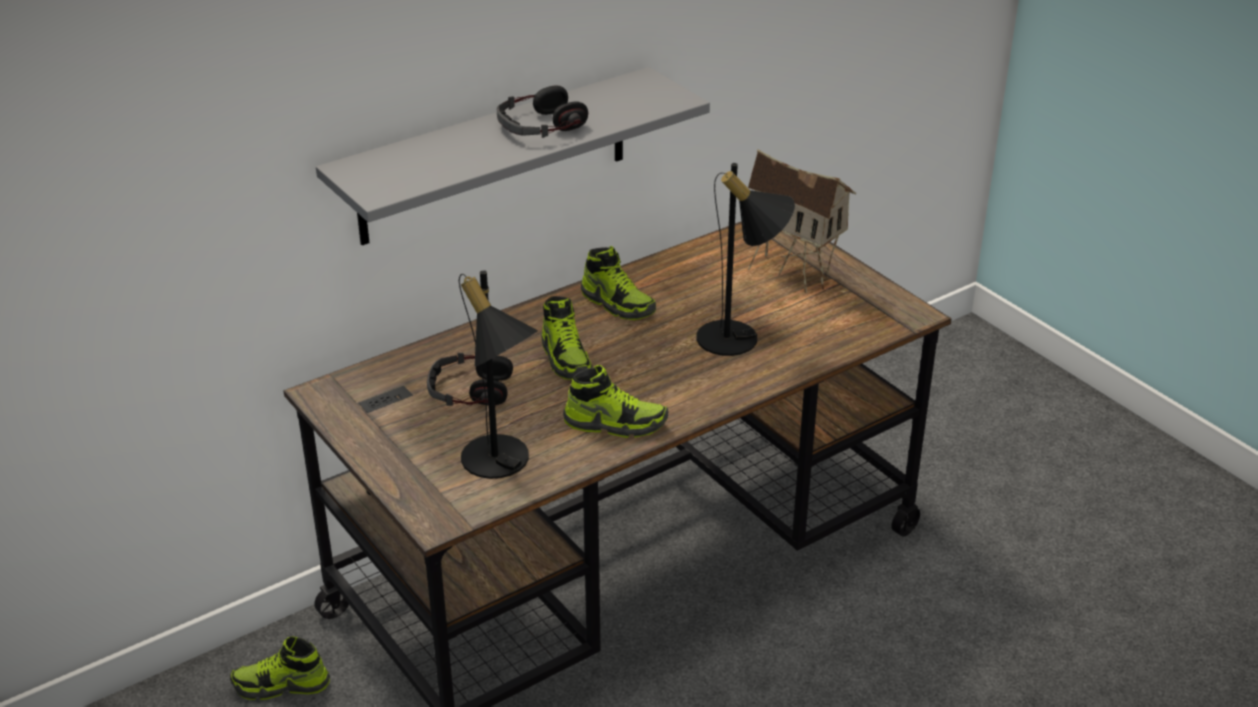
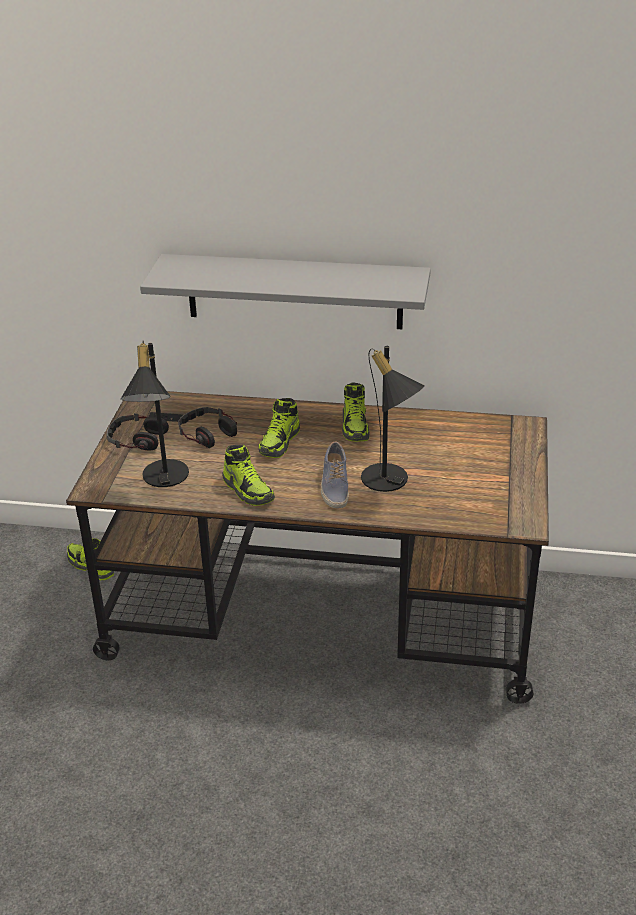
camera: 45 degrees right, 0 degrees up
(541, 126) = (303, 277): headphones -> headphones (137, 439)
(694, 372) = (334, 486): none -> shoe
(795, 273) = (489, 461): toy house -> none

